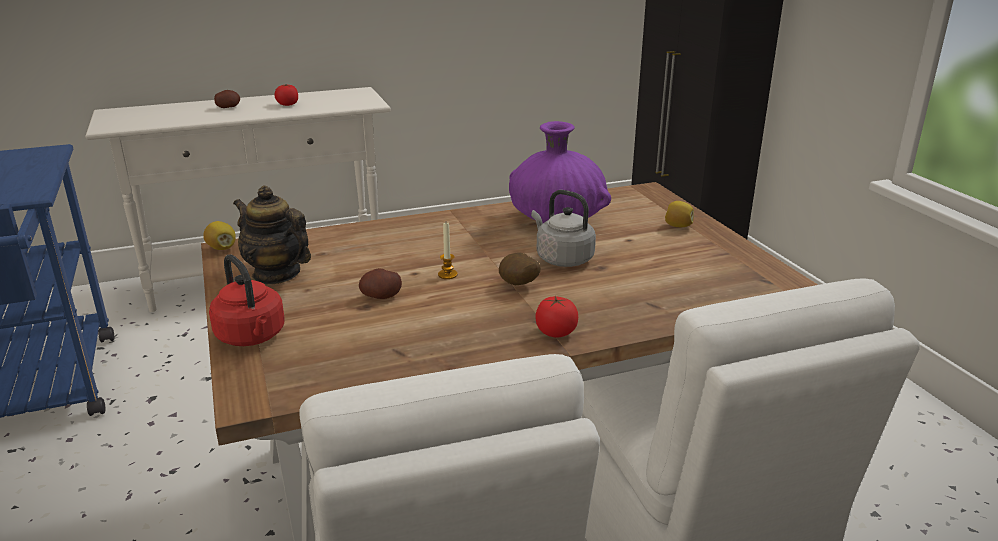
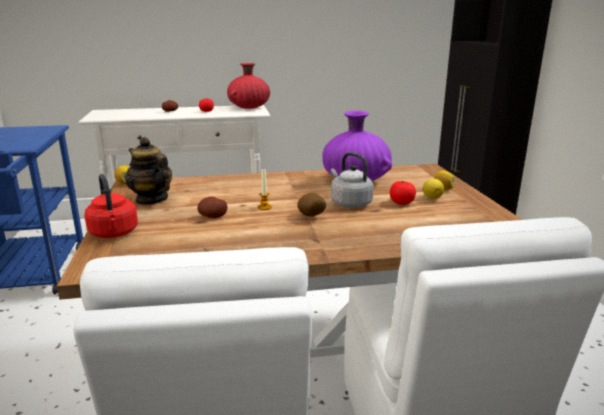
camera: 10 degrees right, 5 degrees down
(351, 94) = (249, 107): none -> red vase
(556, 332) = (325, 247): tomato -> tomato (401, 202)
(668, 241) = (432, 198): none -> lemon

